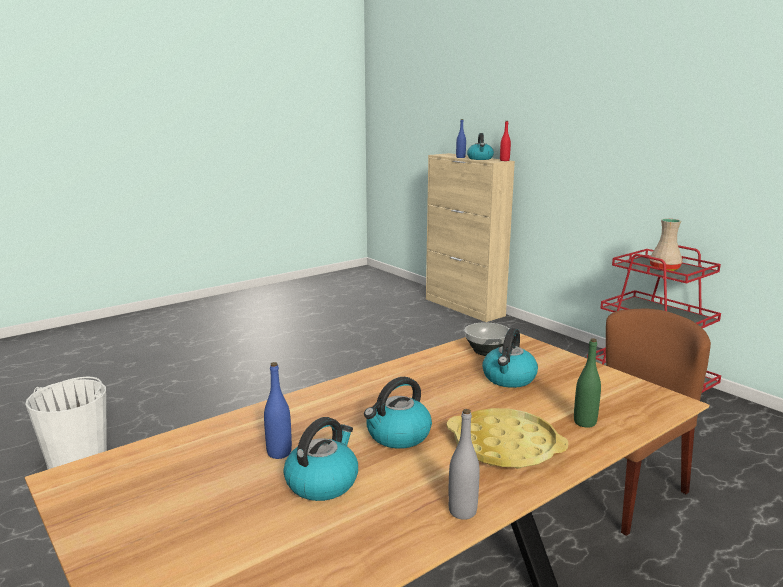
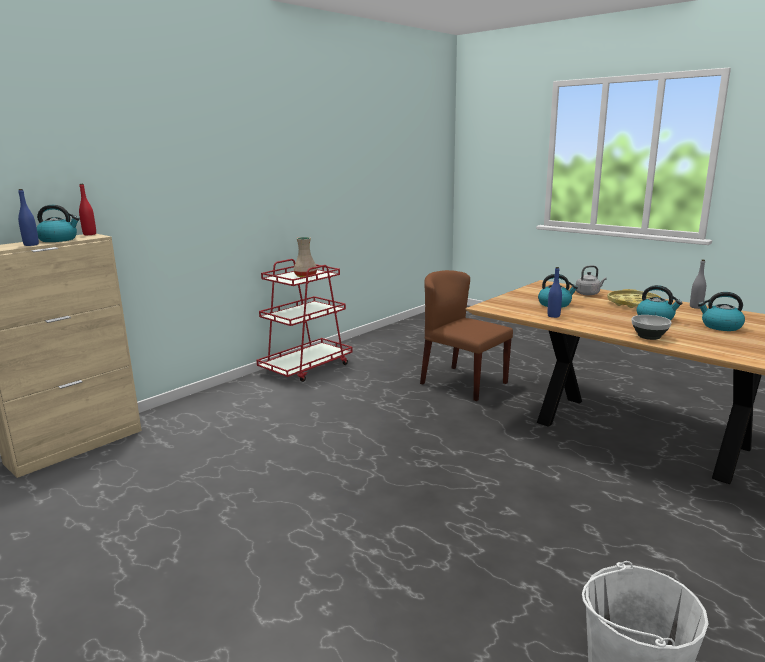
camera: 100 degrees left, 0 degrees up
(279, 453) = (714, 336): blue bottle -> blue bottle (553, 316)
(487, 351) = (517, 309): bowl -> bowl (648, 336)
(585, 422) = (588, 294): green bottle -> grey kettle

